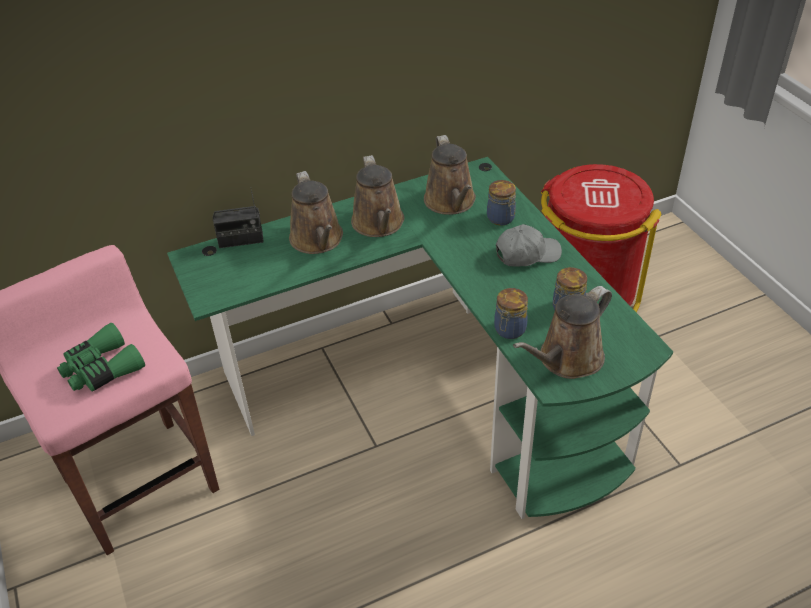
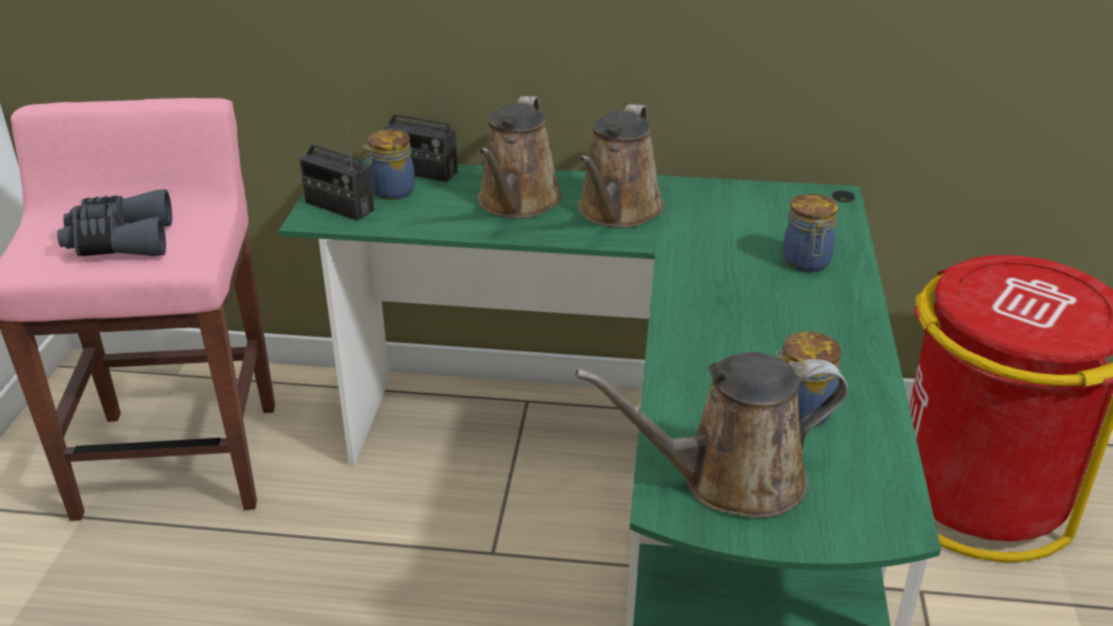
camera: 30 degrees right, 10 degrees down
(101, 369) = (120, 242): green binoculars -> grey binoculars
(214, 286) = (339, 207): none -> radio
(451, 202) = (748, 220): brown watering can -> none
(509, 330) = (675, 403): jar -> jar (391, 192)
(527, 254) = (804, 318): grey cap -> none

